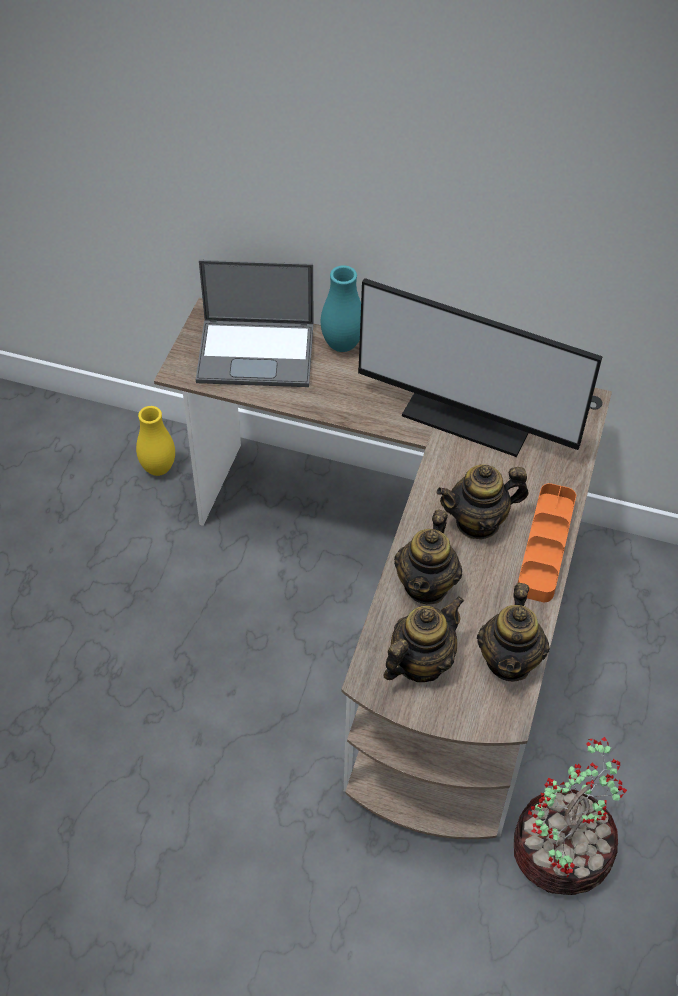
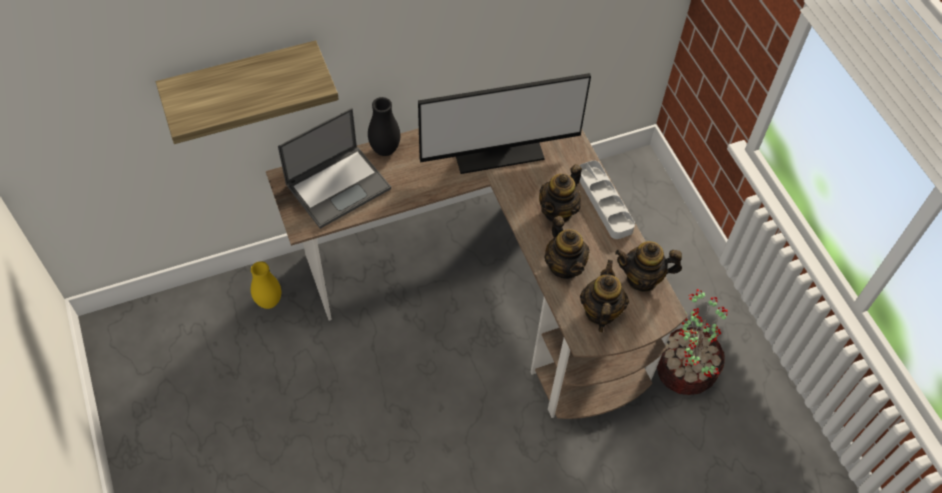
camera: 40 degrees left, 5 degrees up
(187, 158) = (242, 81): none -> shelf
(342, 345) = (385, 150): turquoise vase -> black vase
(509, 660) = (642, 278): teapot -> teapot turned 120 degrees clockwise
(545, 546) = (604, 202): orange tray -> grey tray

